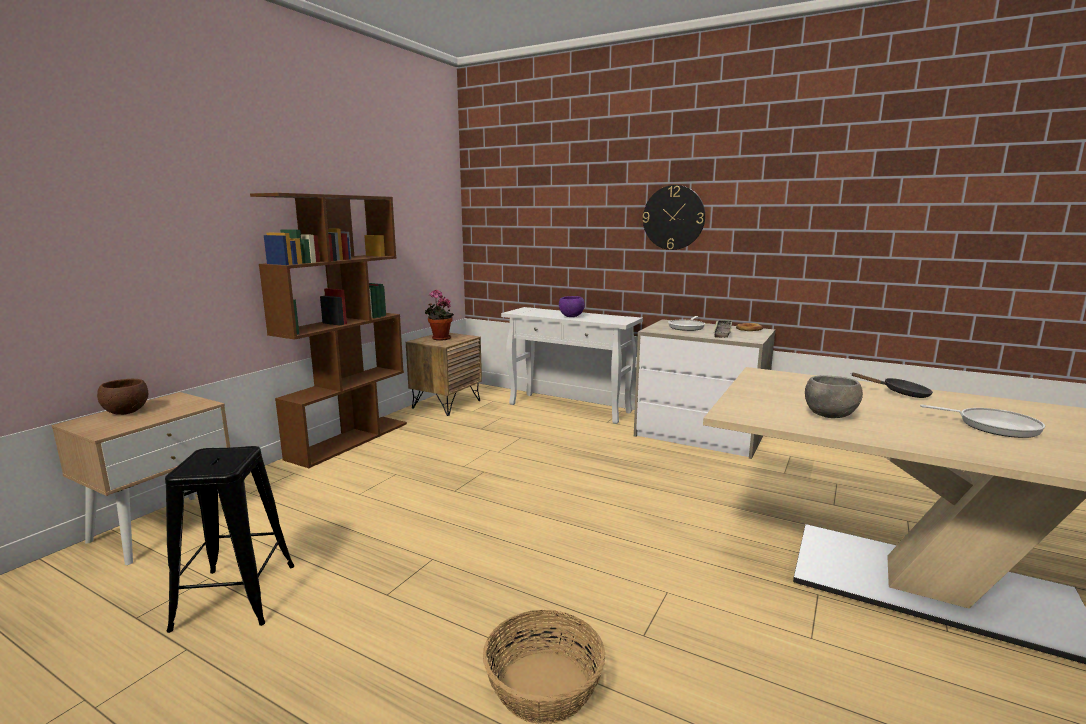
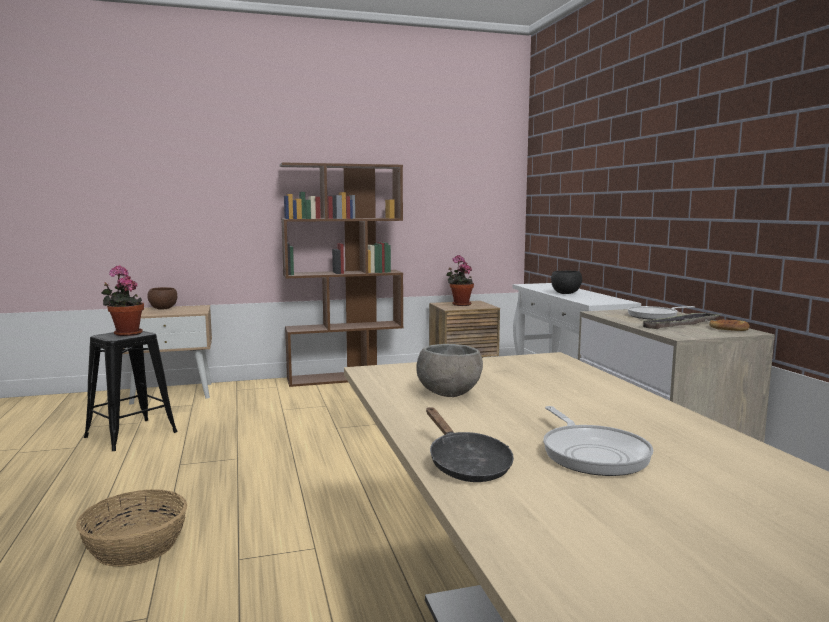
camera: 45 degrees right, 5 degrees down
(215, 458) = (125, 334): none -> potted plant
(571, 316) = (565, 293): purple bowl -> black bowl
(673, 217) = (676, 175): wall clock -> none
(900, 393) = (629, 406): black frying pan -> black frying pan (465, 465)

